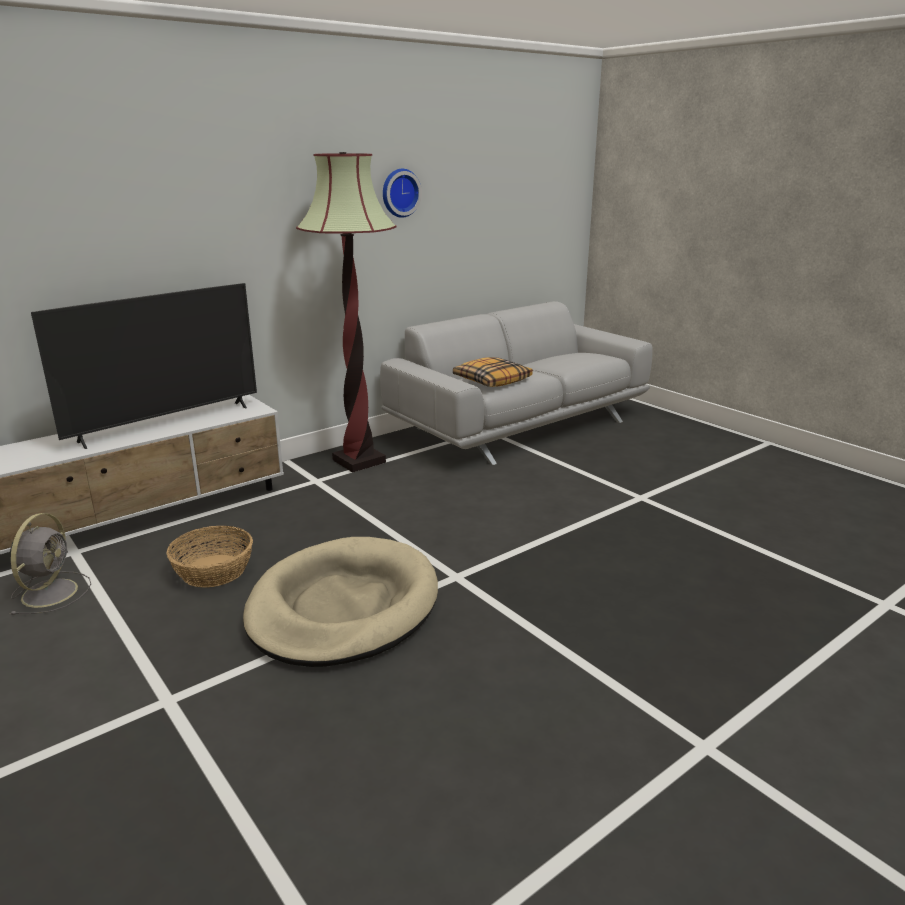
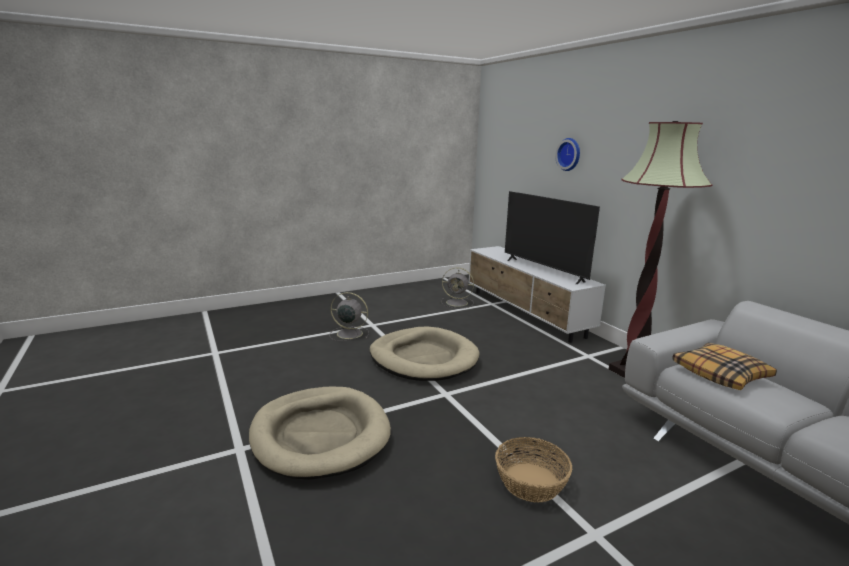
camera: 100 degrees right, 5 degrees down
(214, 570) = (469, 330): basket -> basket (531, 482)
(220, 730) = (348, 333): none -> grey fan
(399, 193) = (787, 166): wall clock -> wall clock (570, 154)
(617, 670) = (320, 435): none -> beige dog bed

